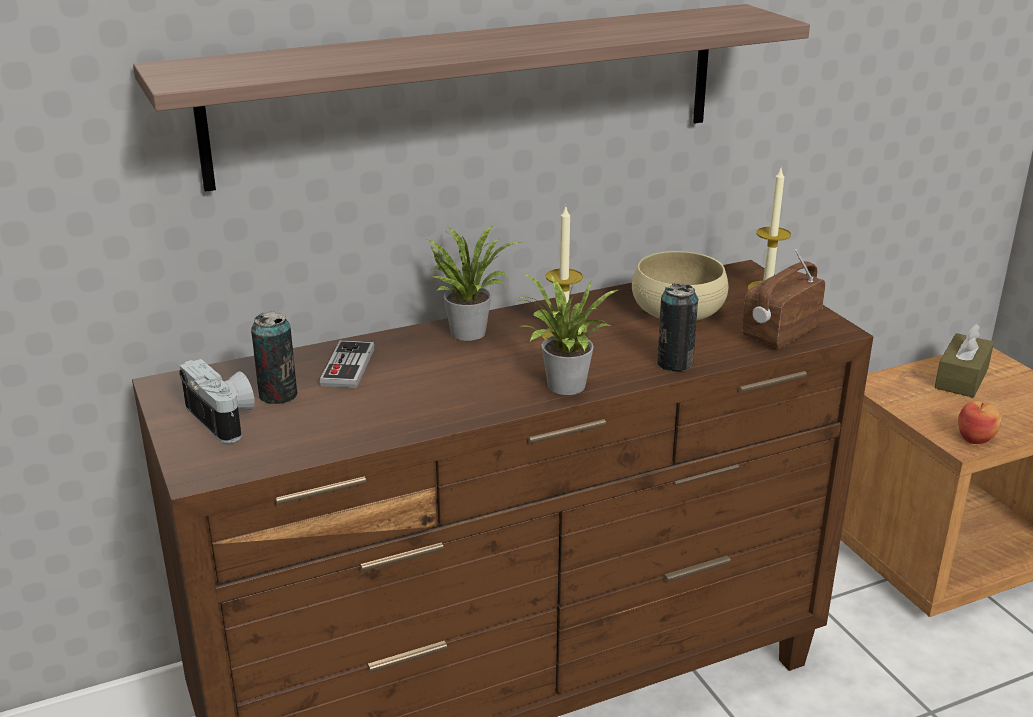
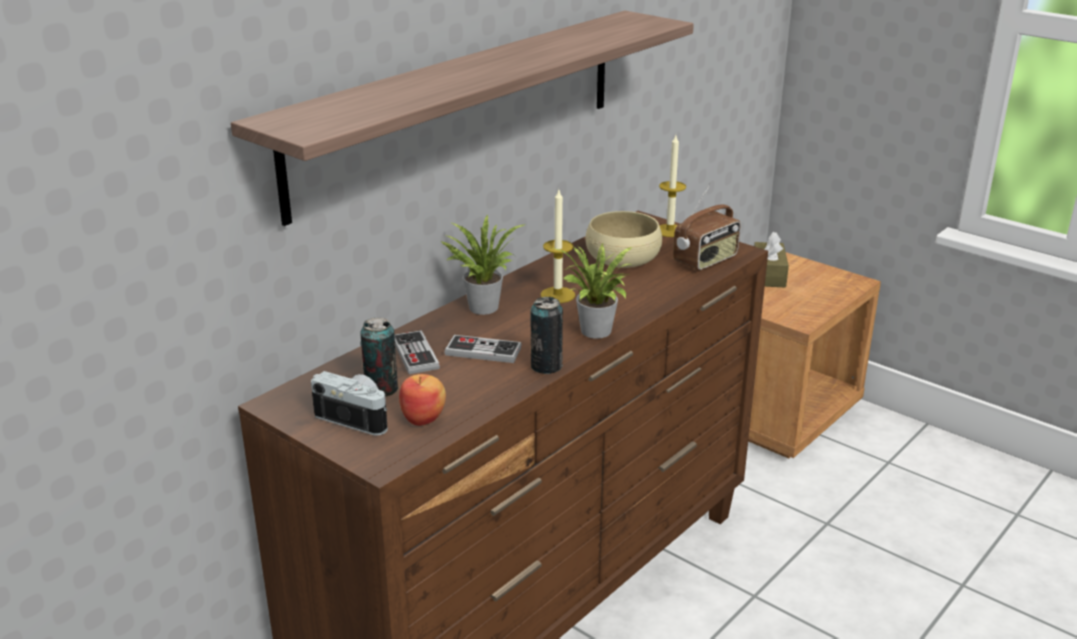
camera: 25 degrees left, 0 degrees up
(420, 380) = (483, 351): none -> game controller
(675, 363) = (656, 298): can -> can (546, 366)
(779, 332) = (706, 260): radio -> radio turned 150 degrees counterclockwise
(976, 438) = (806, 315): apple -> apple (423, 417)

